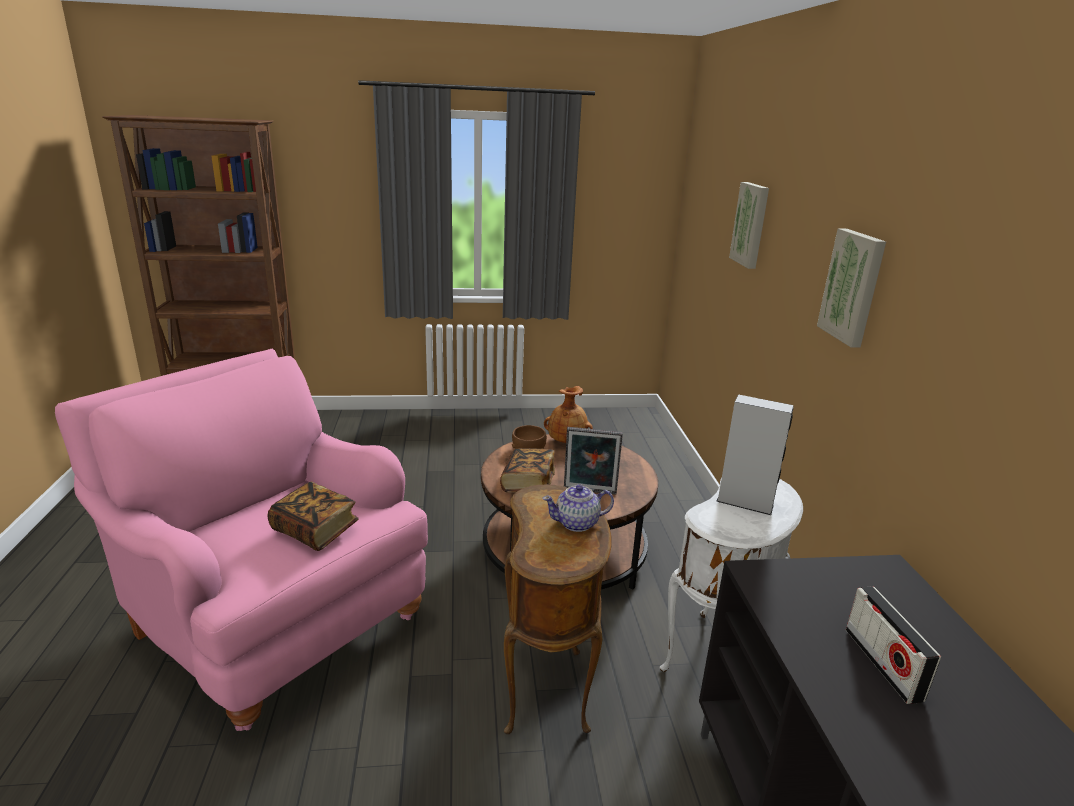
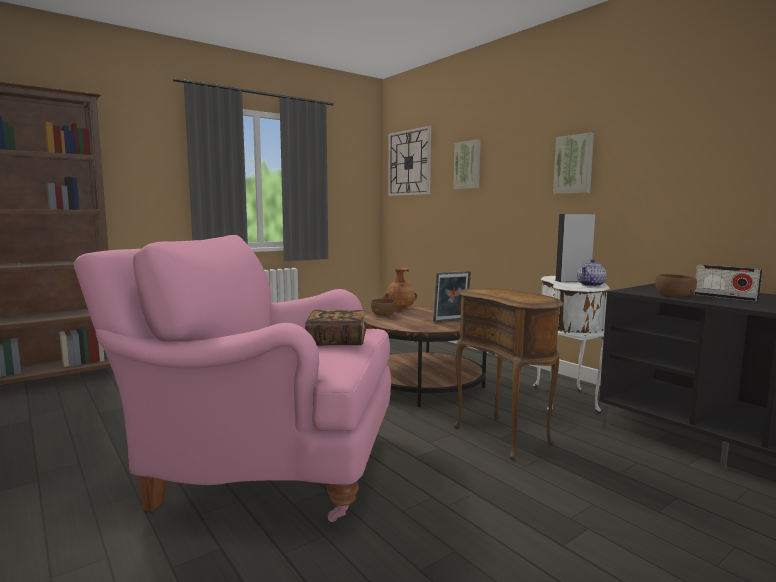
camera: 30 degrees left, 15 degrees down
(528, 483) = (409, 323): book -> none
(577, 523) = (518, 293): teapot -> teapot (591, 285)
(703, 190) = (409, 163): none -> wall clock
(800, 620) = (674, 295): none -> brown bowl

